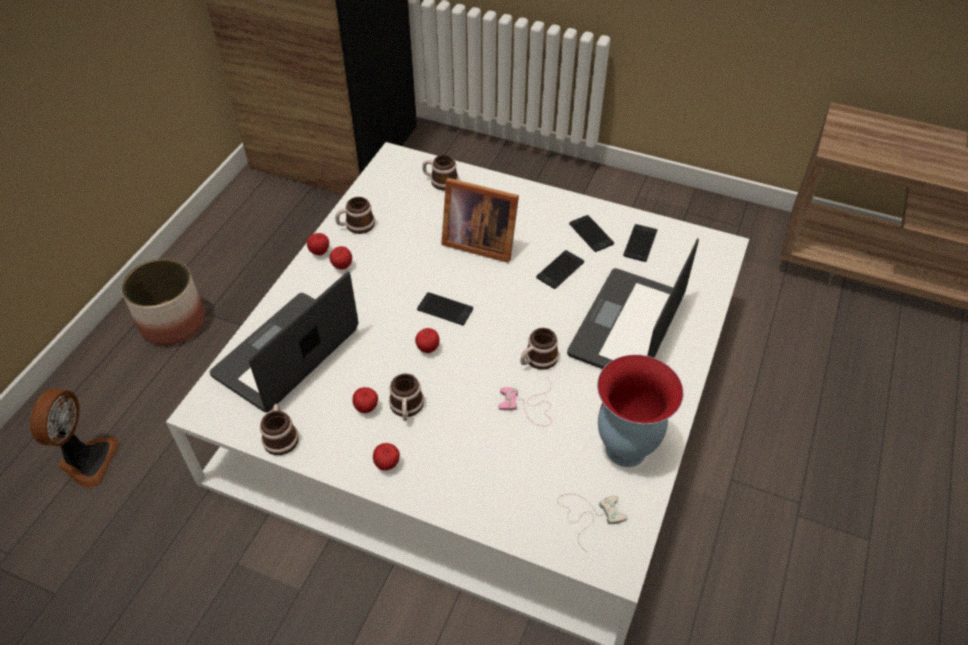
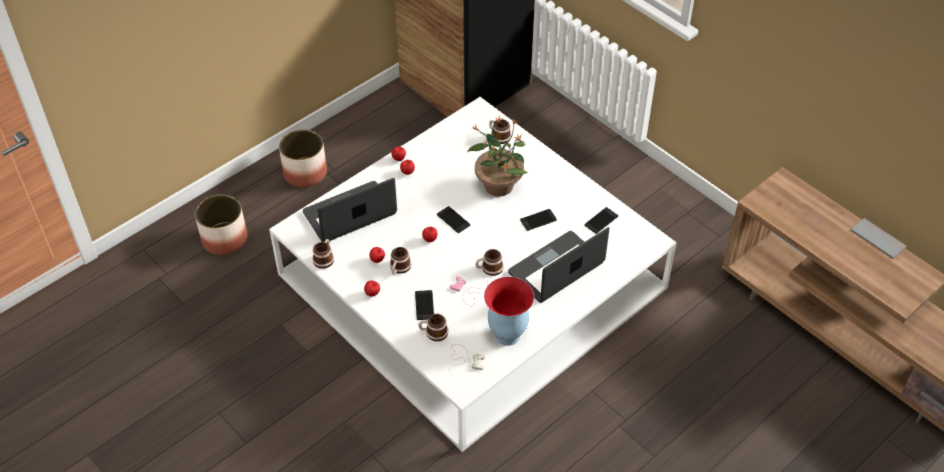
camera: 25 degrees right, 0 degrees up
(86, 460) = (224, 238): fan -> planter
(356, 226) = (429, 149): mug -> mug (433, 332)
(478, 242) = (498, 185): picture frame -> potted plant
(591, 234) = (573, 204): phone -> phone (424, 305)

